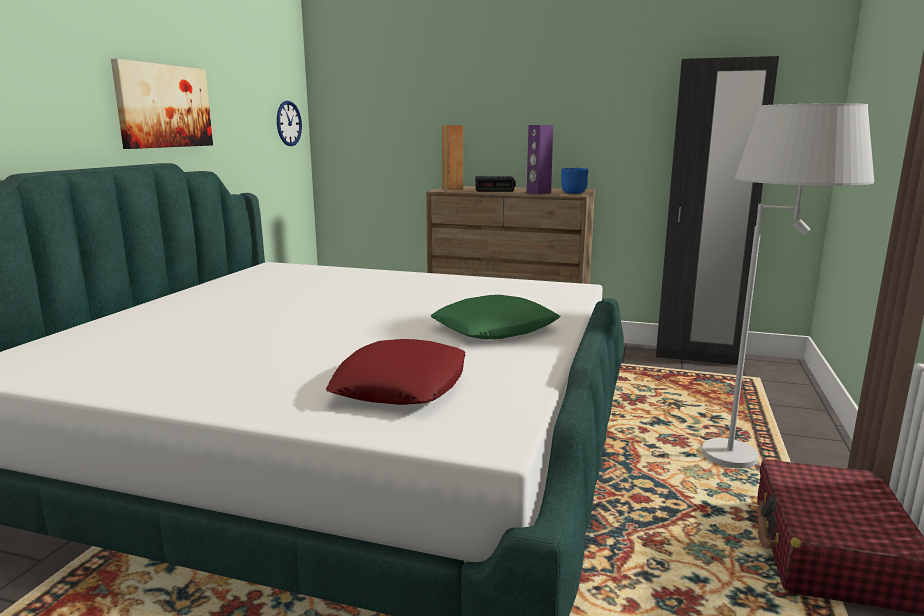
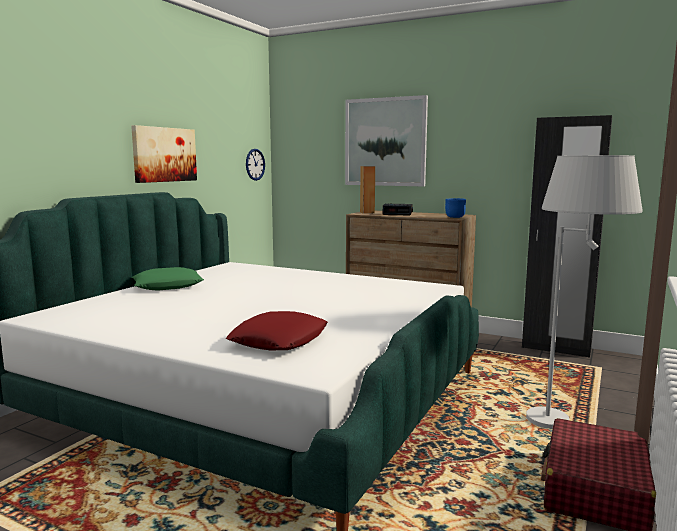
camera: 10 degrees right, 5 degrees down
(471, 92) = (385, 142): none -> picture
(494, 328) = (363, 310): green pillow -> green pillow (167, 286)
(538, 193) = (428, 216): purple speaker -> none

